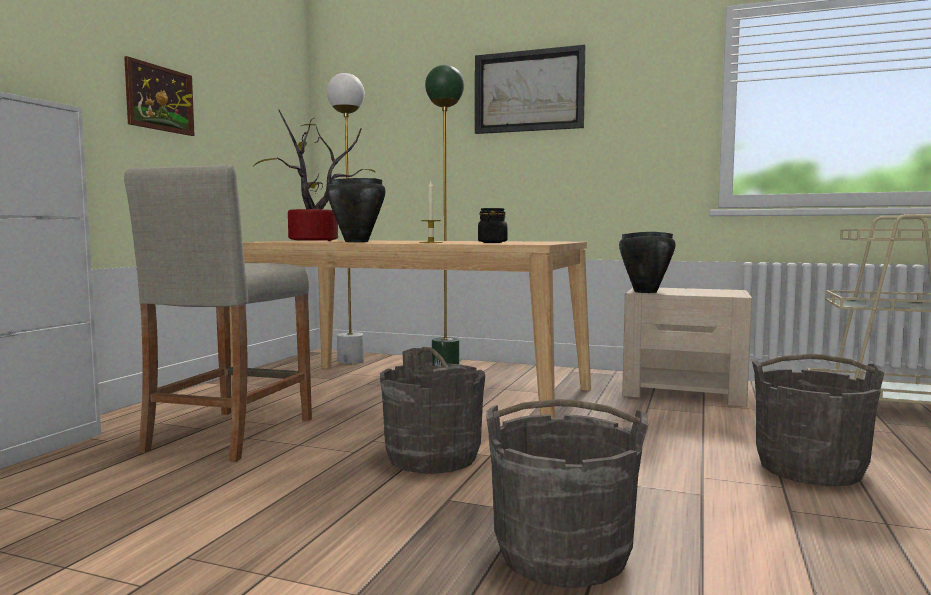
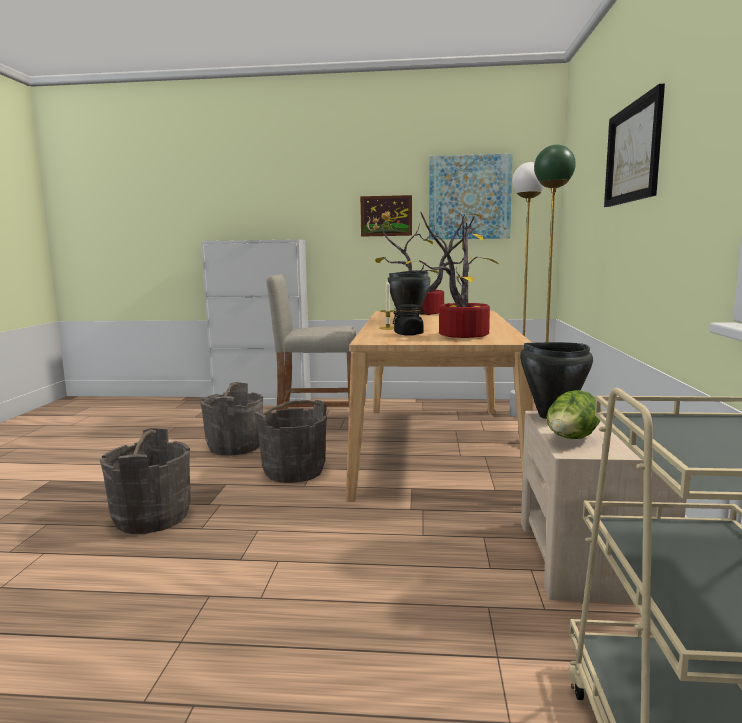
camera: 75 degrees right, 5 degrees up
(246, 98) = (469, 197): none -> picture
(520, 241) = (461, 335): none -> potted plant
(709, 294) = (571, 440): none -> lettuce
(809, 468) = (314, 618): grey bucket -> grey bucket (235, 446)

